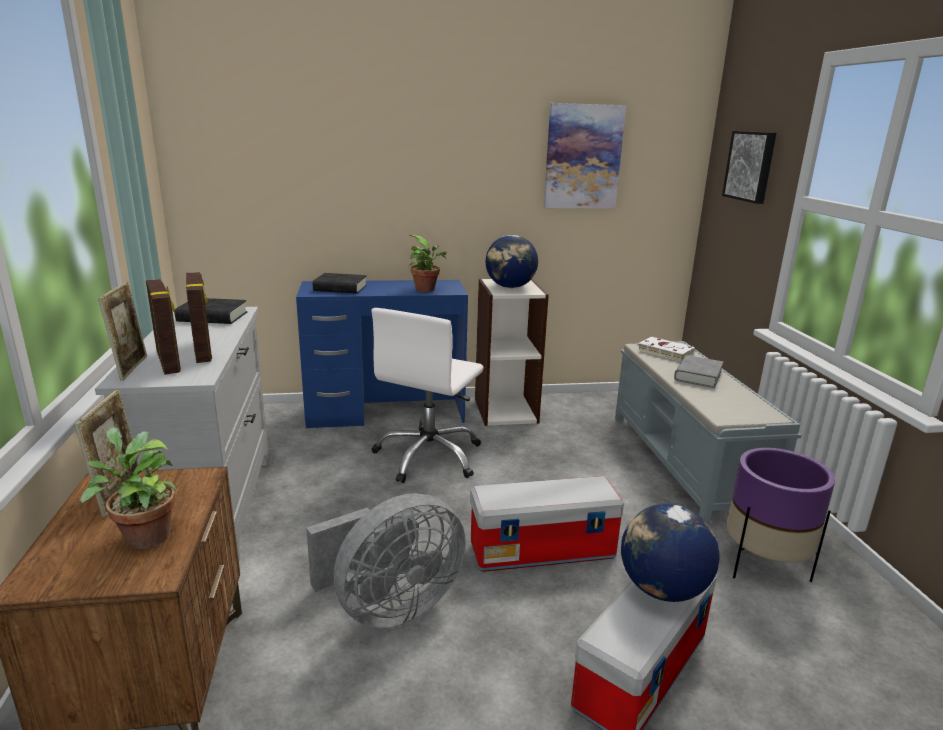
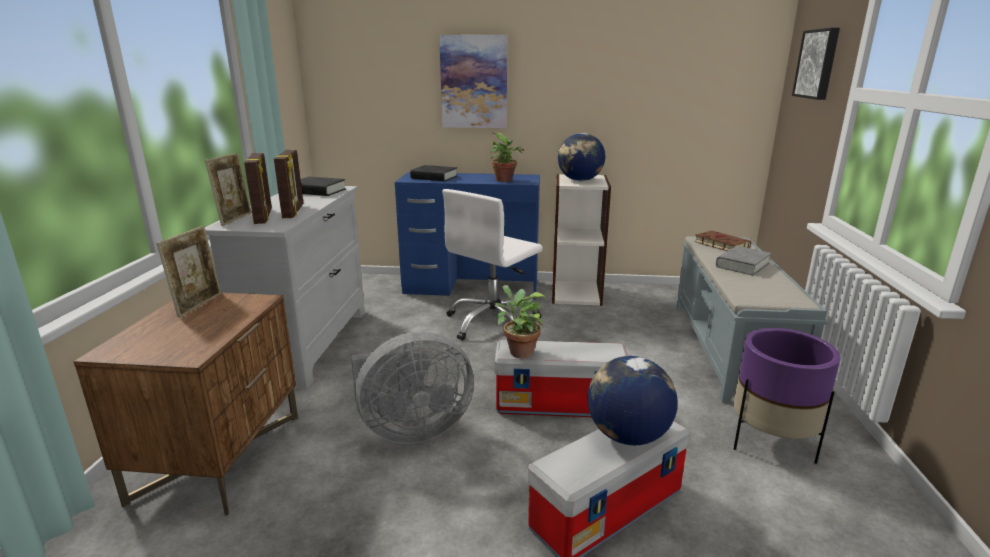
camera: 15 degrees right, 0 degrees up
(143, 535) = (197, 331): potted plant -> potted plant (518, 351)
(582, 157) = (656, 63): picture -> picture (474, 82)
(663, 352) = (720, 244): white book -> brown book

